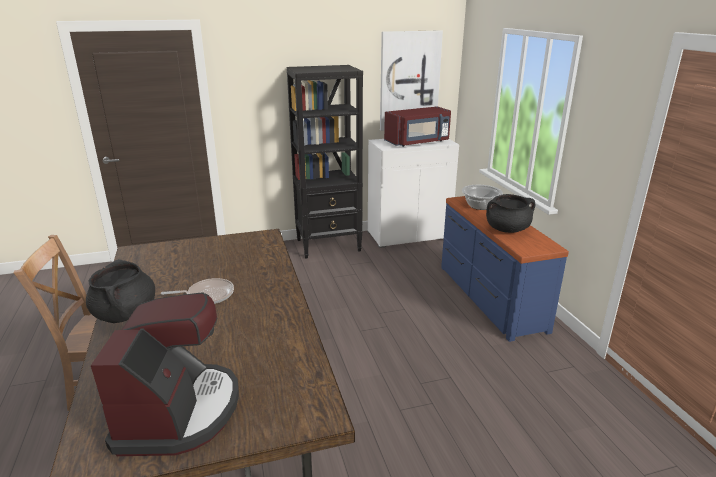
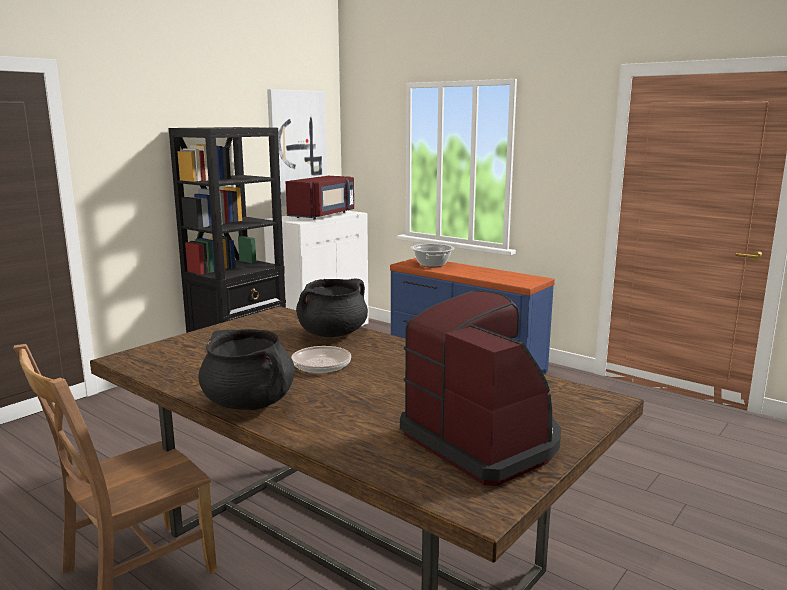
camera: 35 degrees left, 10 degrees down
(507, 229) = (485, 275): black cooking pot -> black cooking pot (333, 334)

